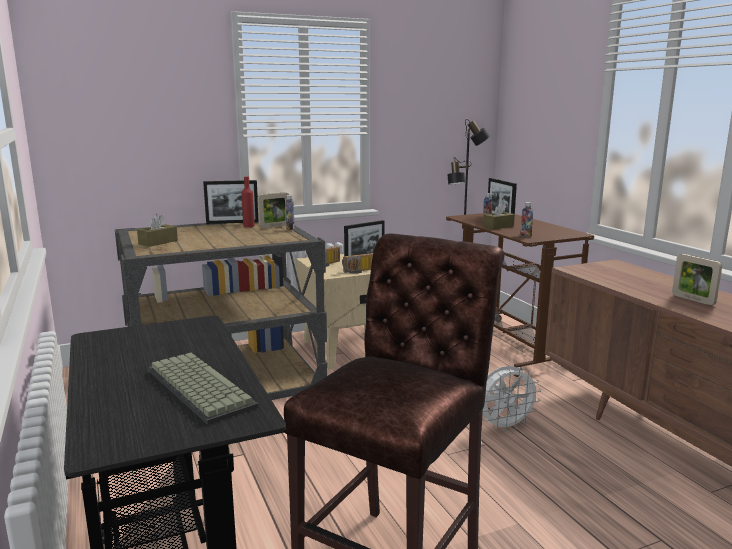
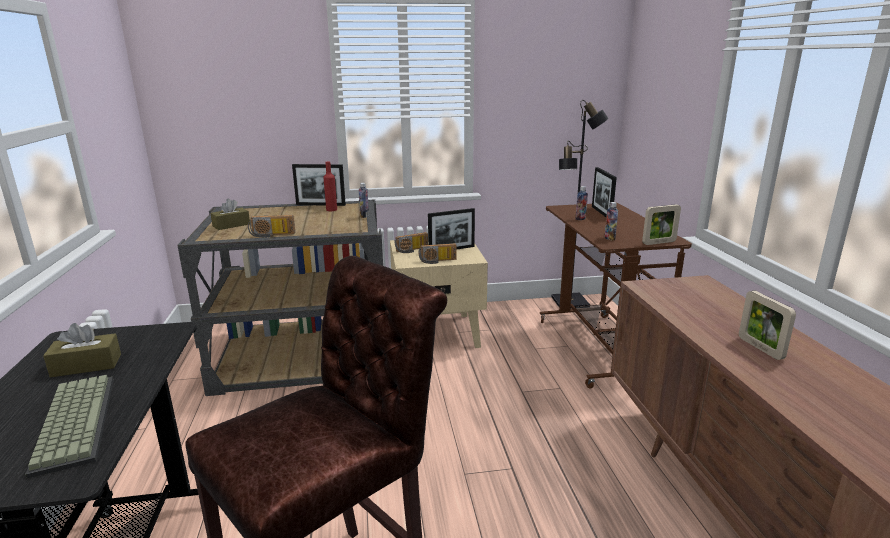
camera: 15 degrees right, 5 degrees up
(214, 247) = (271, 235): none -> radio
(274, 226) = (353, 212): picture frame -> picture frame (659, 242)
(498, 226) = (589, 223): brown tissue box -> brown tissue box (86, 365)
(504, 426) = (543, 449): white fan -> none

